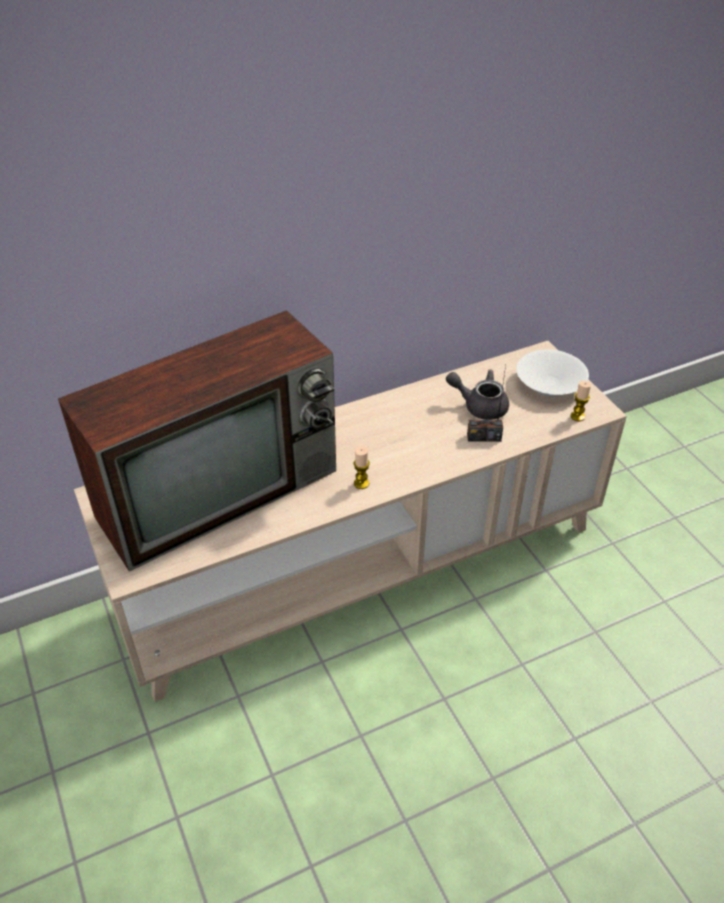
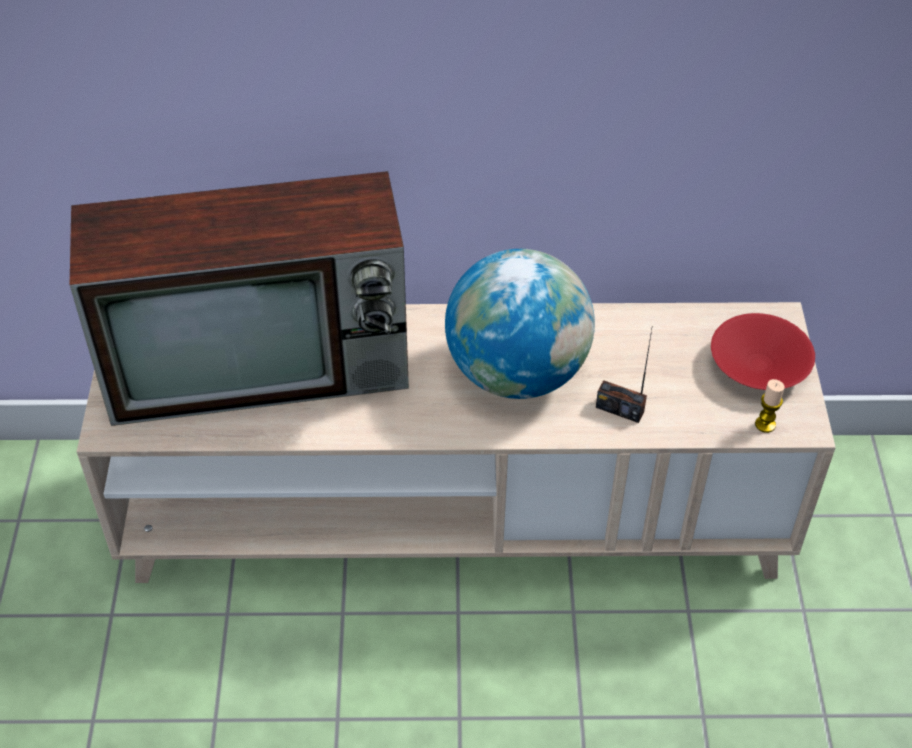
camera: 25 degrees right, 5 degrees up
(361, 483) = (428, 415): candle -> none
(403, 437) = (517, 373): none -> globe
(479, 405) = (643, 364): grey teapot -> none
(550, 385) = (758, 367): white bowl -> red bowl

